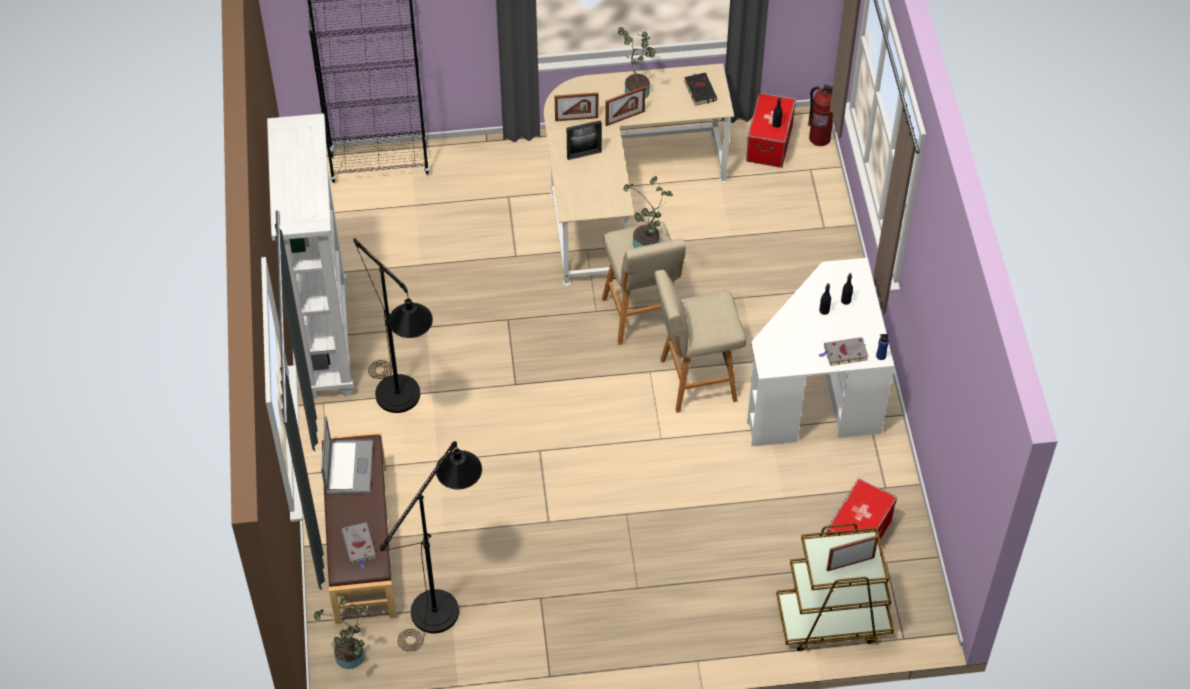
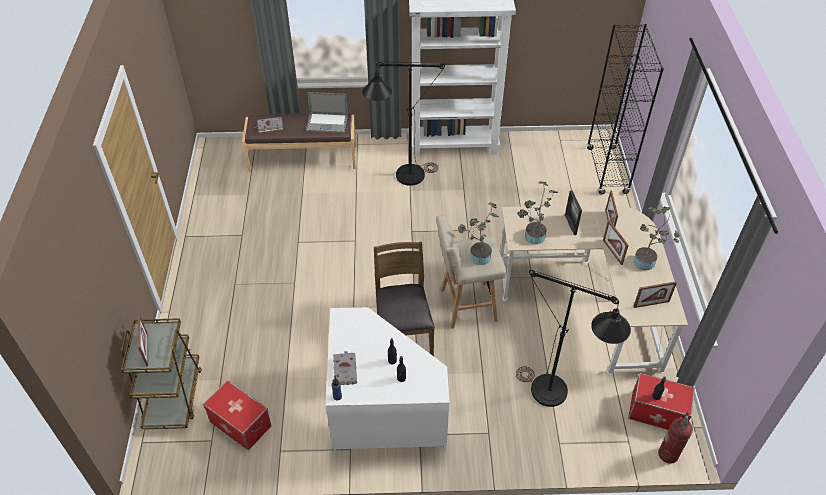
camera: 95 degrees right, 5 degrees down
(351, 659) = (227, 153): potted plant -> potted plant (532, 237)
(444, 602) = (252, 191): black floor lamp -> black floor lamp (558, 397)
(695, 380) = (402, 332): beige stool -> brown chair
(699, 90) = (651, 304): black book -> picture frame

